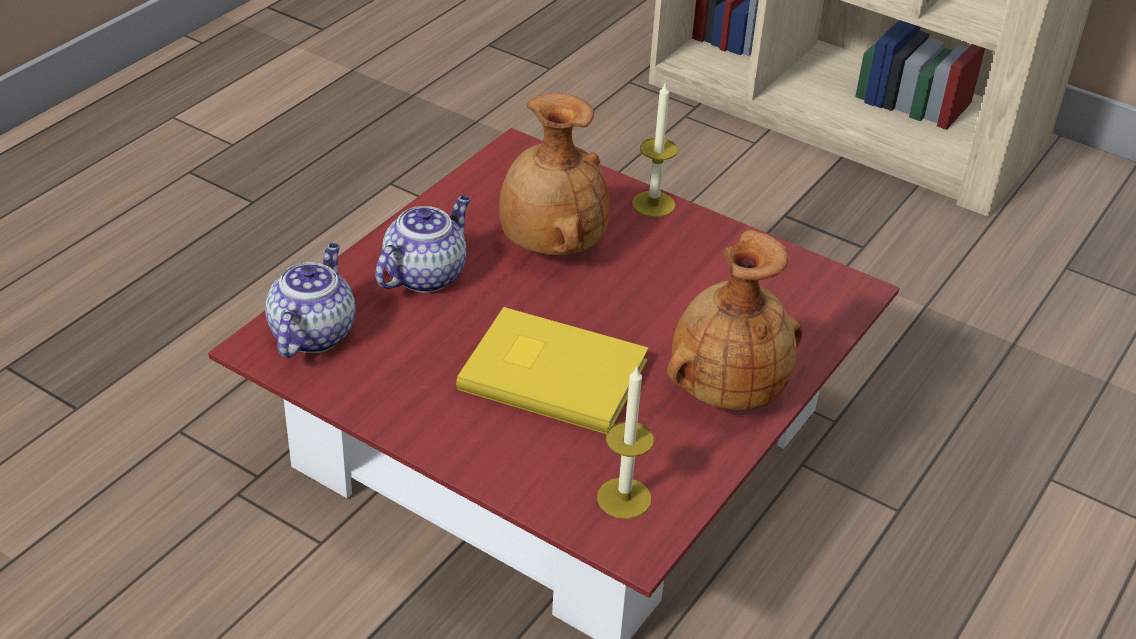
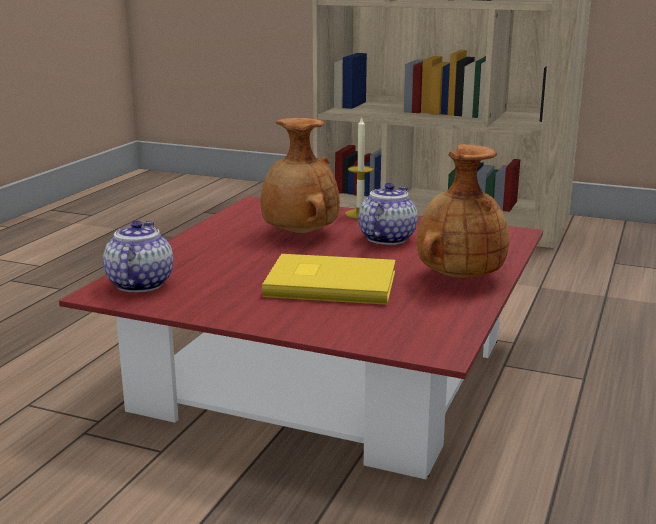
camera: 10 degrees left, 20 degrees down
(425, 274) = (215, 252): teapot -> teapot (387, 238)
(624, 498) = (417, 330): candle -> none

